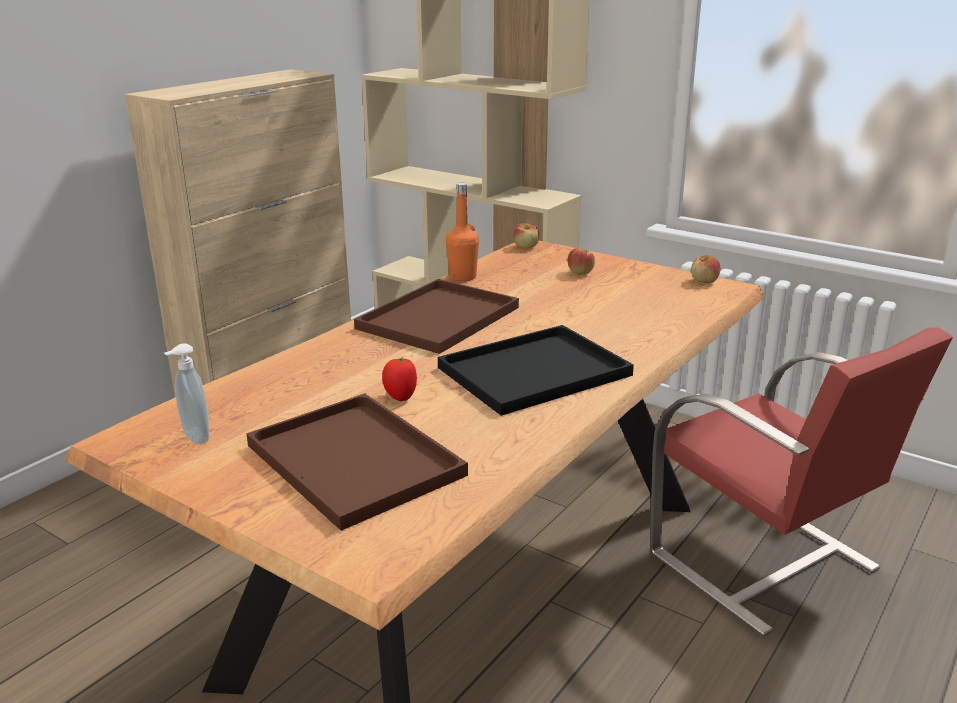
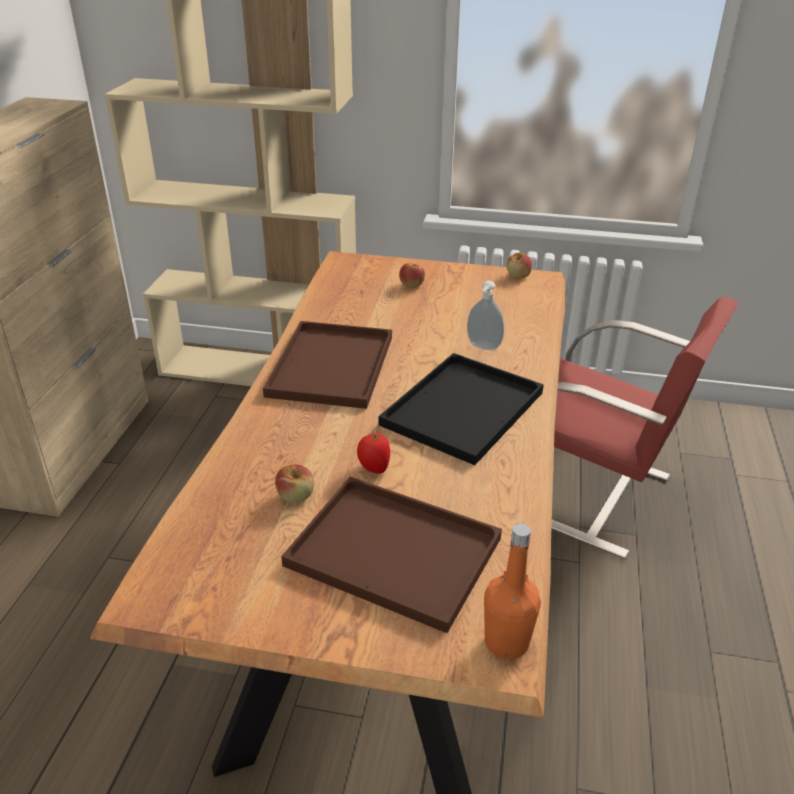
camera: 25 degrees left, 10 degrees up
(194, 438) = (221, 573): soap dispenser -> soap dispenser (483, 347)
(462, 277) = (313, 311): orange bottle -> orange bottle (506, 642)
(526, 246) = (341, 262): apple -> apple (296, 496)

